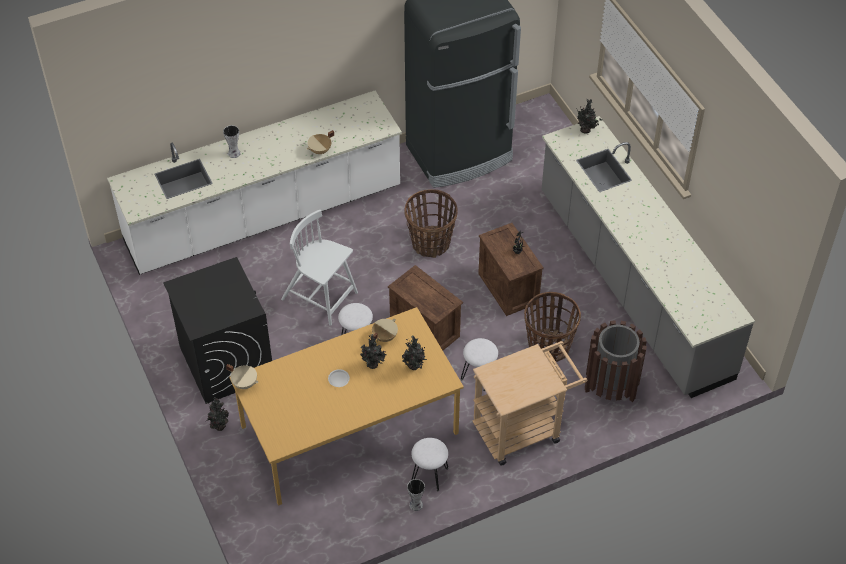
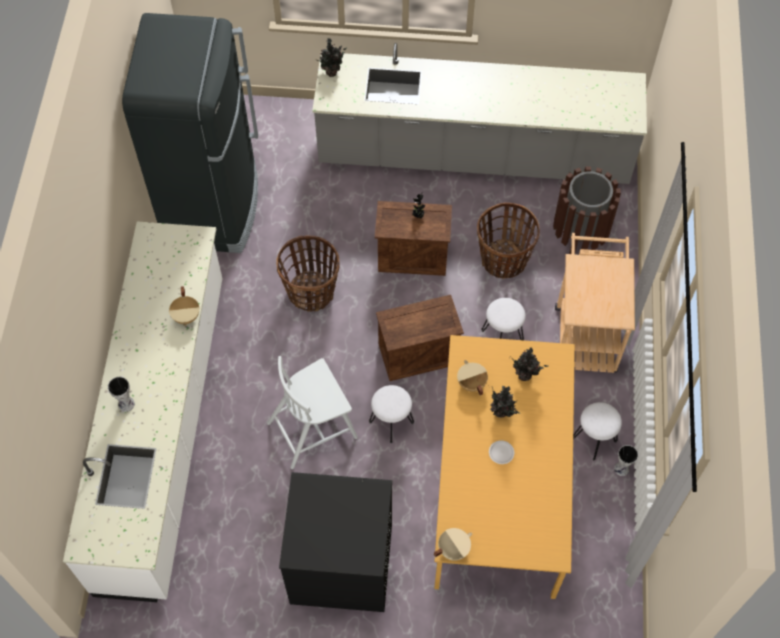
camera: 60 degrees left, 10 degrees up
(218, 426) = (421, 612): potted plant -> none

